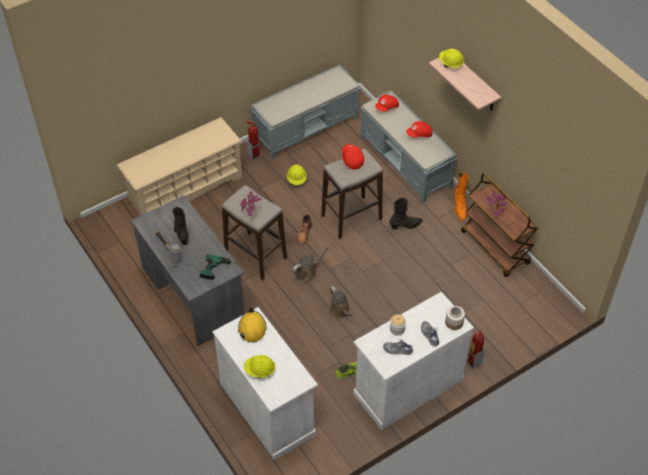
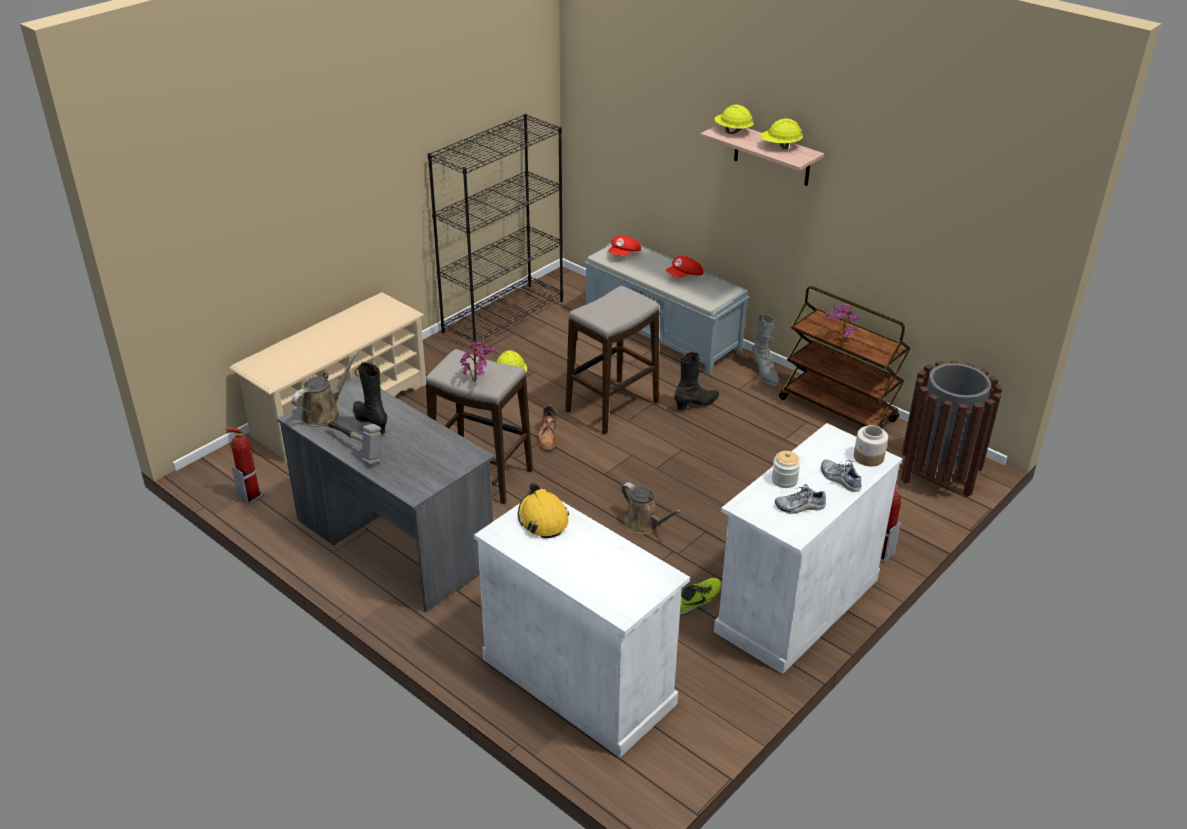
camera: 15 degrees left, 15 degrees down
(219, 269) = (450, 458): power drill -> none
(254, 155) = (436, 357): fire extinguisher -> fire extinguisher (251, 497)
(259, 371) = (581, 576): yellow hard hat -> yellow hard hat (780, 146)
(307, 127) = (503, 316): grey bench -> black bookcase
(308, 273) = (573, 483): brown watering can -> brown watering can (324, 413)
(352, 160) = (608, 299): red cap -> none
(460, 208) = (765, 373): orange boot -> grey boot
(536, 312) = (938, 475): none -> brown trash can

